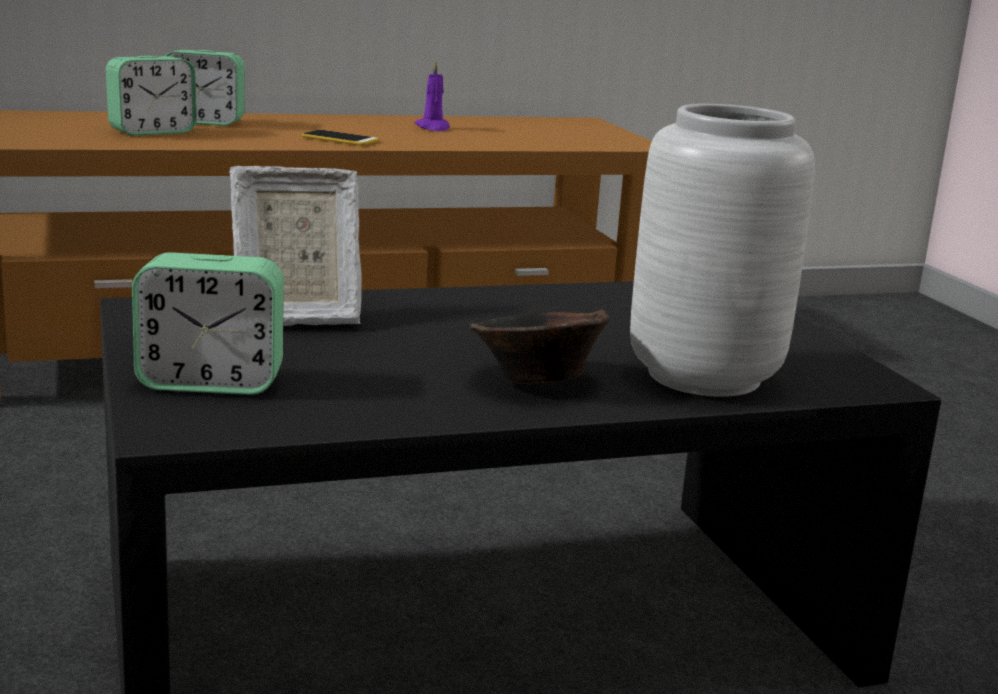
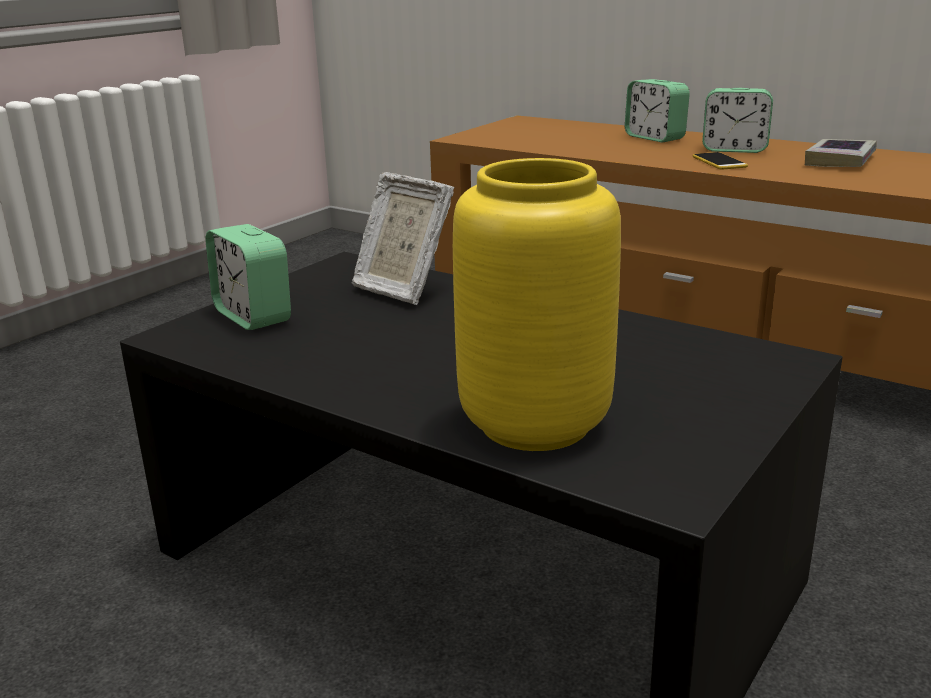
camera: 55 degrees right, 5 degrees up
(152, 132) = (594, 142): alarm clock -> alarm clock (734, 149)
(433, 128) = (840, 160): purple candle -> book
(535, 382) = (408, 380): brown bowl -> none
(707, 376) = (538, 425): grey vase -> yellow vase

